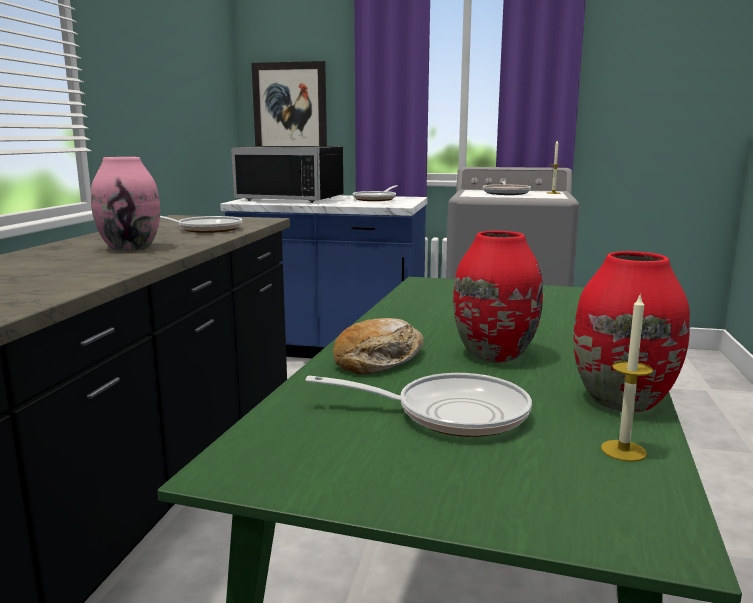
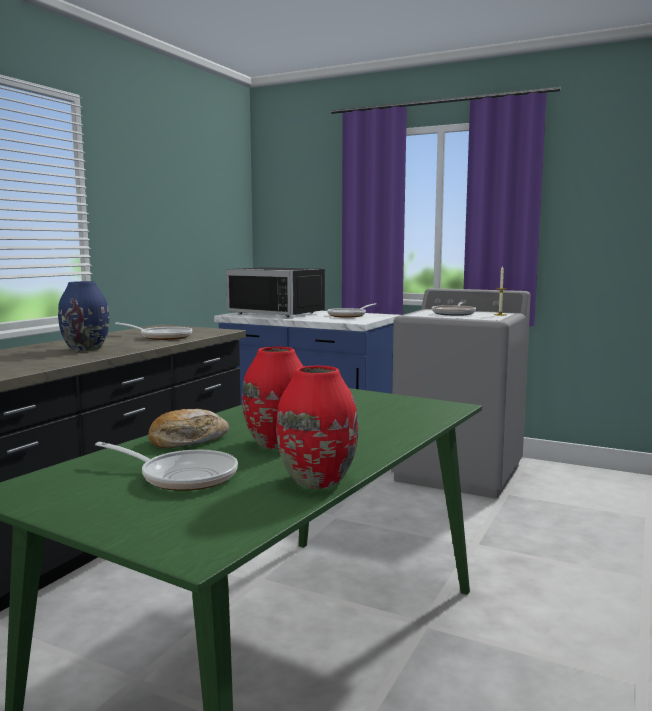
camera: 15 degrees right, 5 degrees down
(130, 248) = (86, 349): pink vase -> blue vase
(290, 110) = (292, 236): picture -> none
(623, 450) = (260, 509): candle -> none

